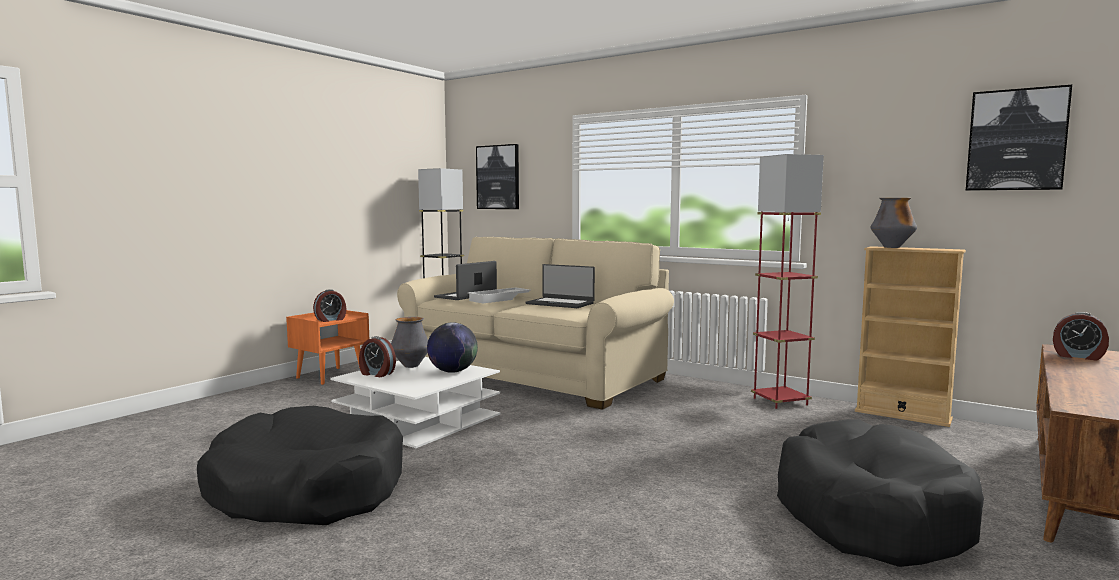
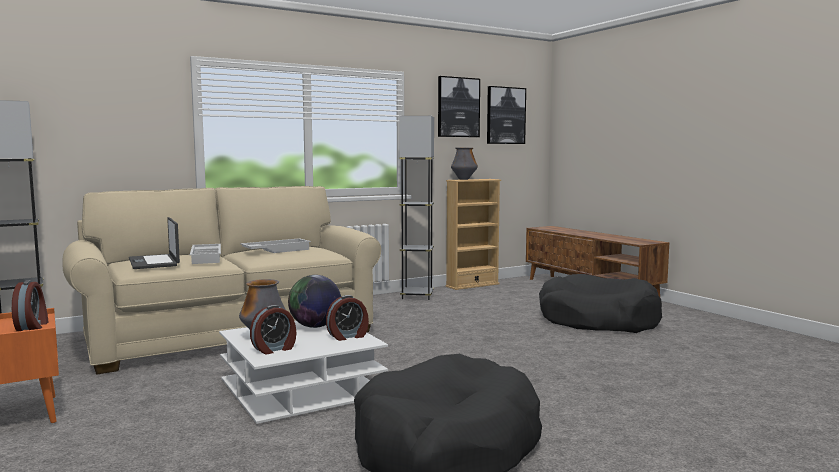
camera: 65 degrees left, 0 degrees up
(498, 177) = (76, 117): picture -> picture (458, 107)
(560, 303) = (276, 250): laptop -> white tray
(780, 401) = (417, 296): red floor lamp -> grey floor lamp
(1078, 356) = (556, 229): alarm clock -> alarm clock (348, 336)

